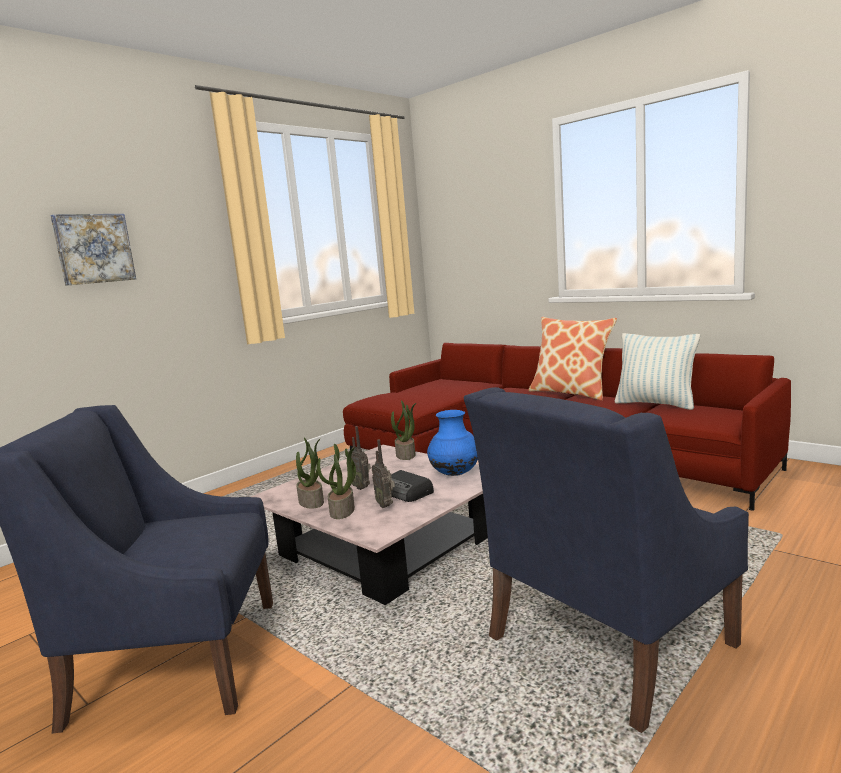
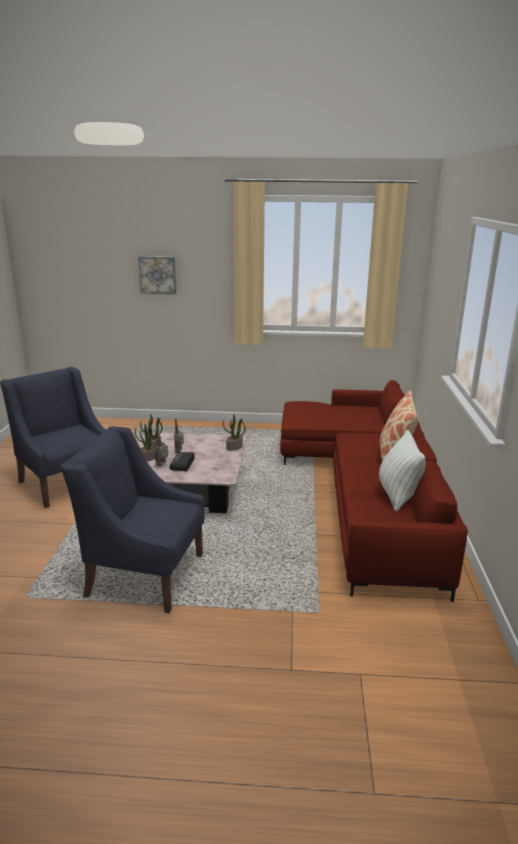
camera: 50 degrees right, 10 degrees up
(455, 474) = (217, 469): blue vase -> none

